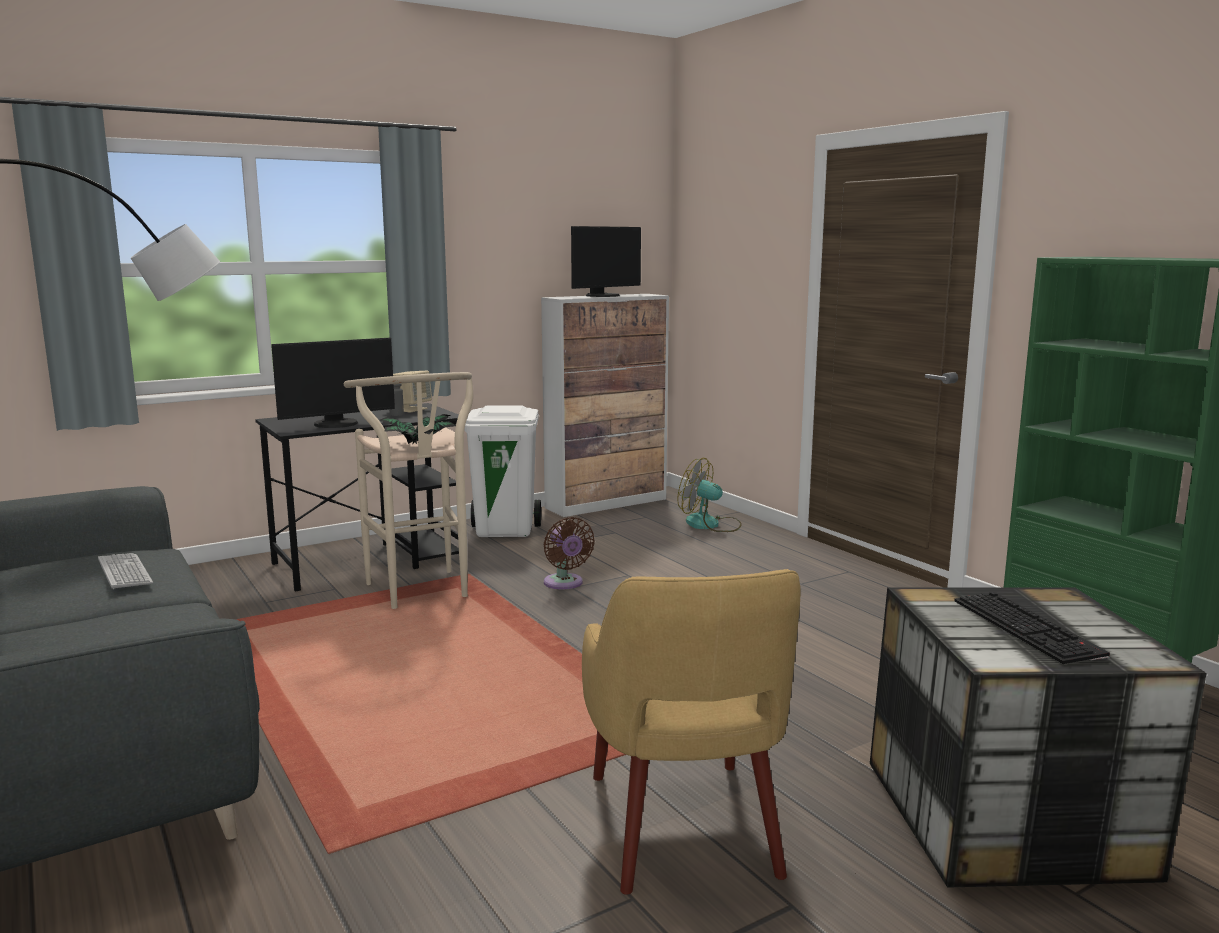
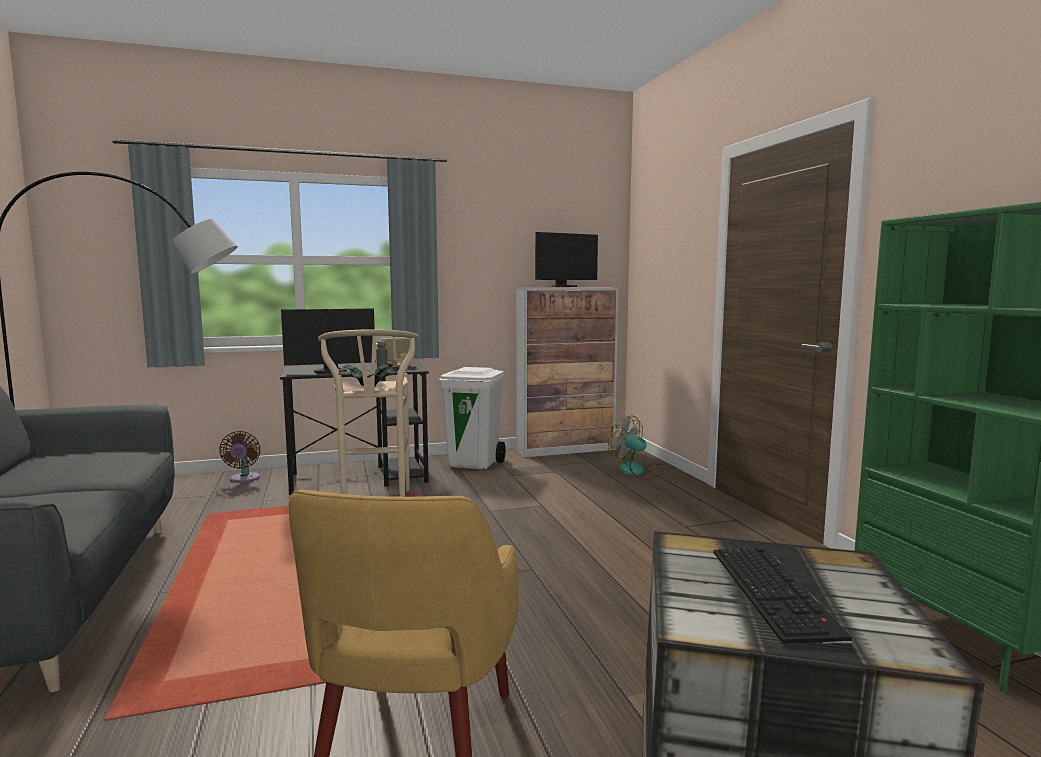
camera: 15 degrees right, 5 degrees down
(125, 572) = (98, 464): keyboard -> none
(564, 584) = (486, 507): brown fan -> brown fan (244, 479)

